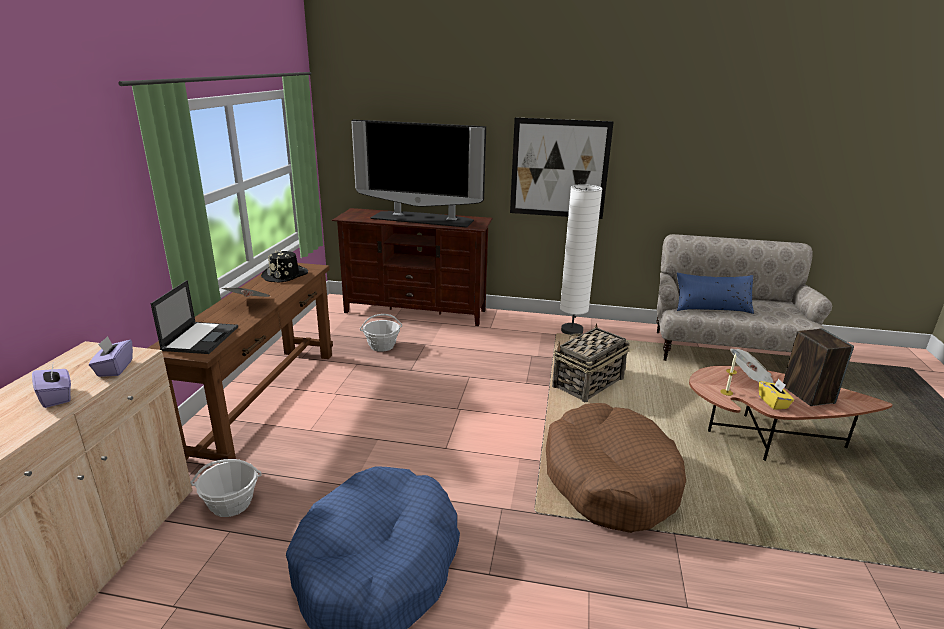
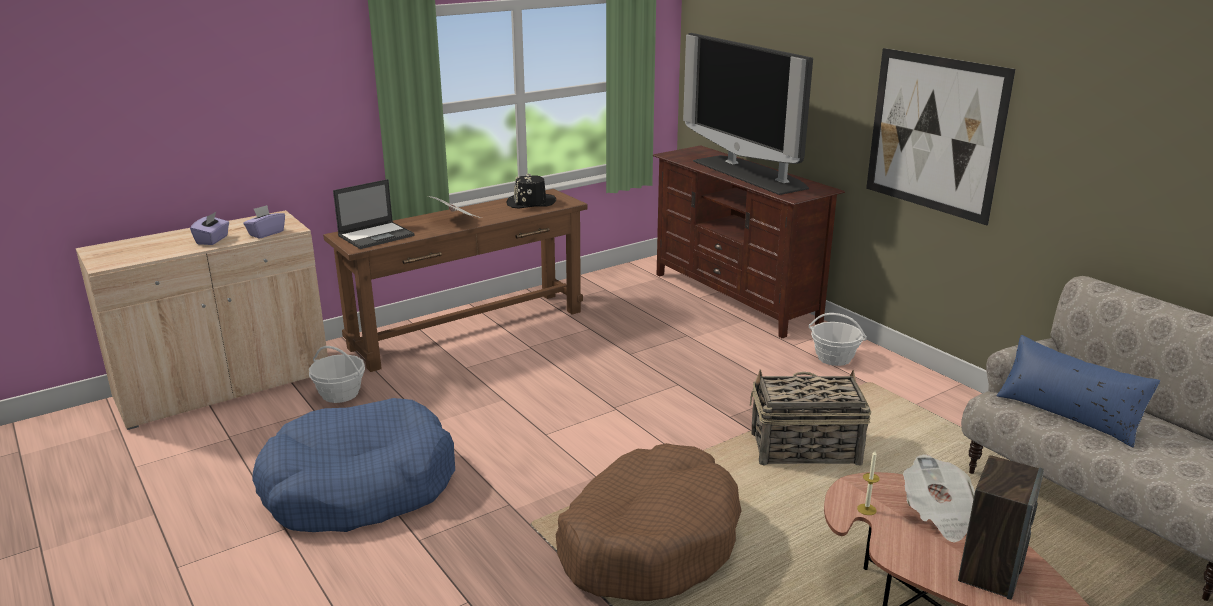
camera: 45 degrees right, 0 degrees up
(382, 346) = (640, 320): basket -> basket (834, 358)
(572, 331) = (898, 387): white floor lamp -> none
(773, 402) = (909, 550): yellow tissue box -> none

